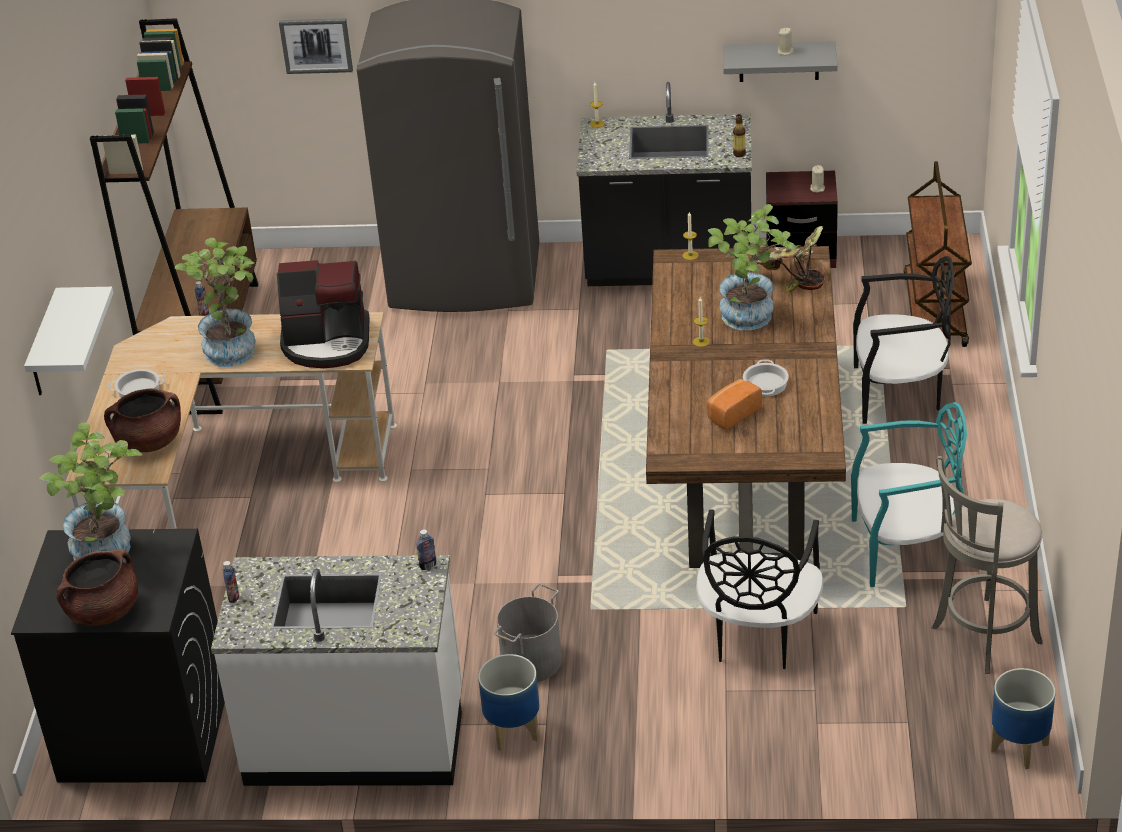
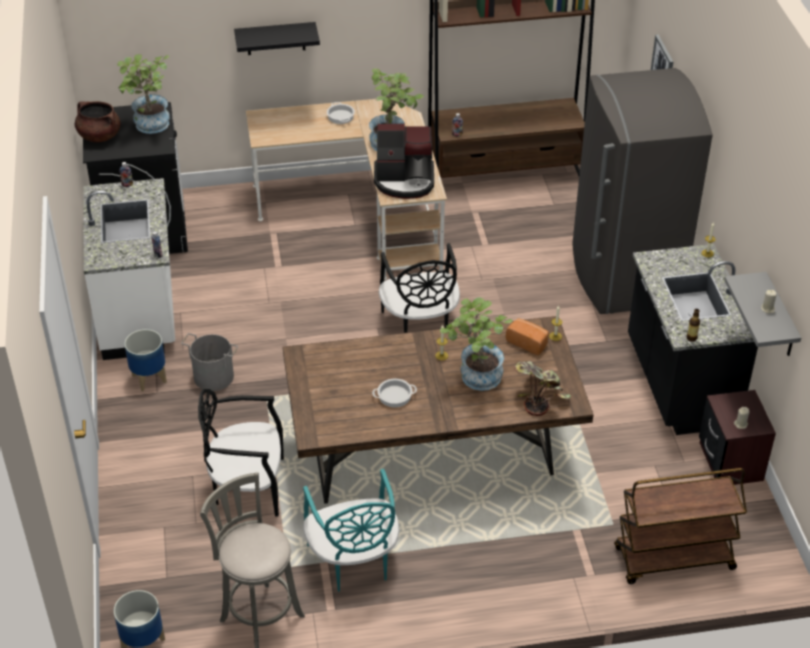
camera: 75 degrees right, 5 degrees up
(45, 346) = (275, 38): white shelf -> black shelf
(149, 442) = (289, 132): brown cooking pot -> none
(327, 343) = (405, 181): coffee machine -> coffee machine turned 75 degrees counterclockwise
(732, 414) = (354, 382): bread -> bread (528, 342)
(899, 394) = (550, 543): black chair -> black chair (419, 325)

